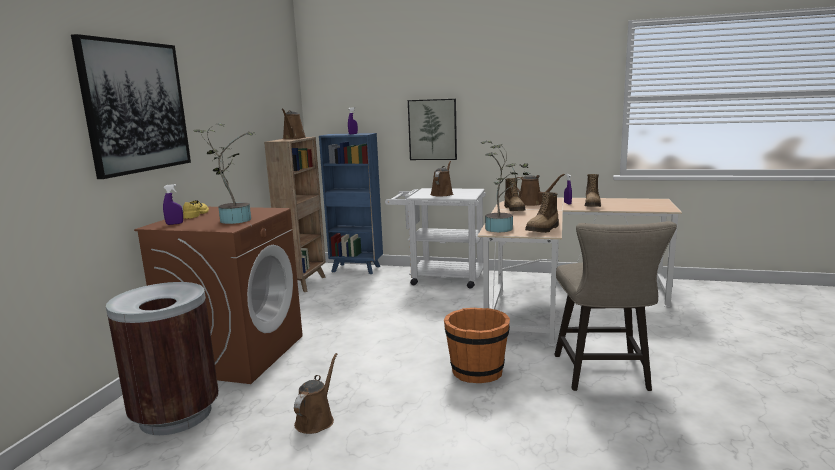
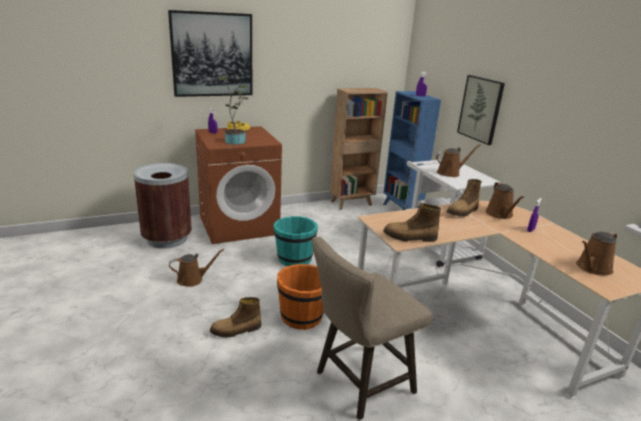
camera: 50 degrees right, 10 degrees up
(293, 138) = (366, 90): brown watering can -> brown watering can (592, 268)
(365, 343) = (294, 258): none -> turquoise bucket
(502, 228) = (389, 220): potted plant -> none
(592, 205) = (546, 243): boot -> boot (236, 330)

